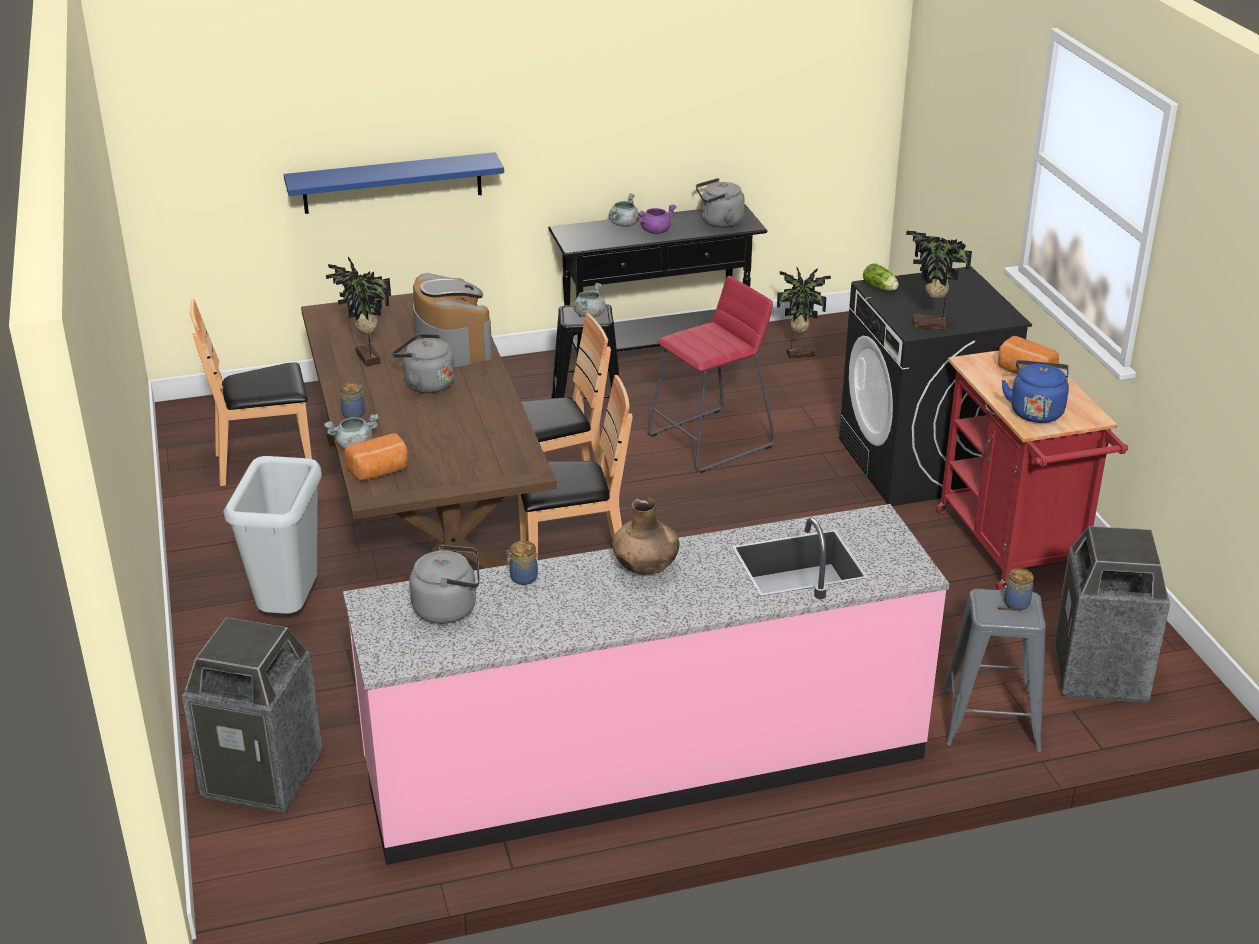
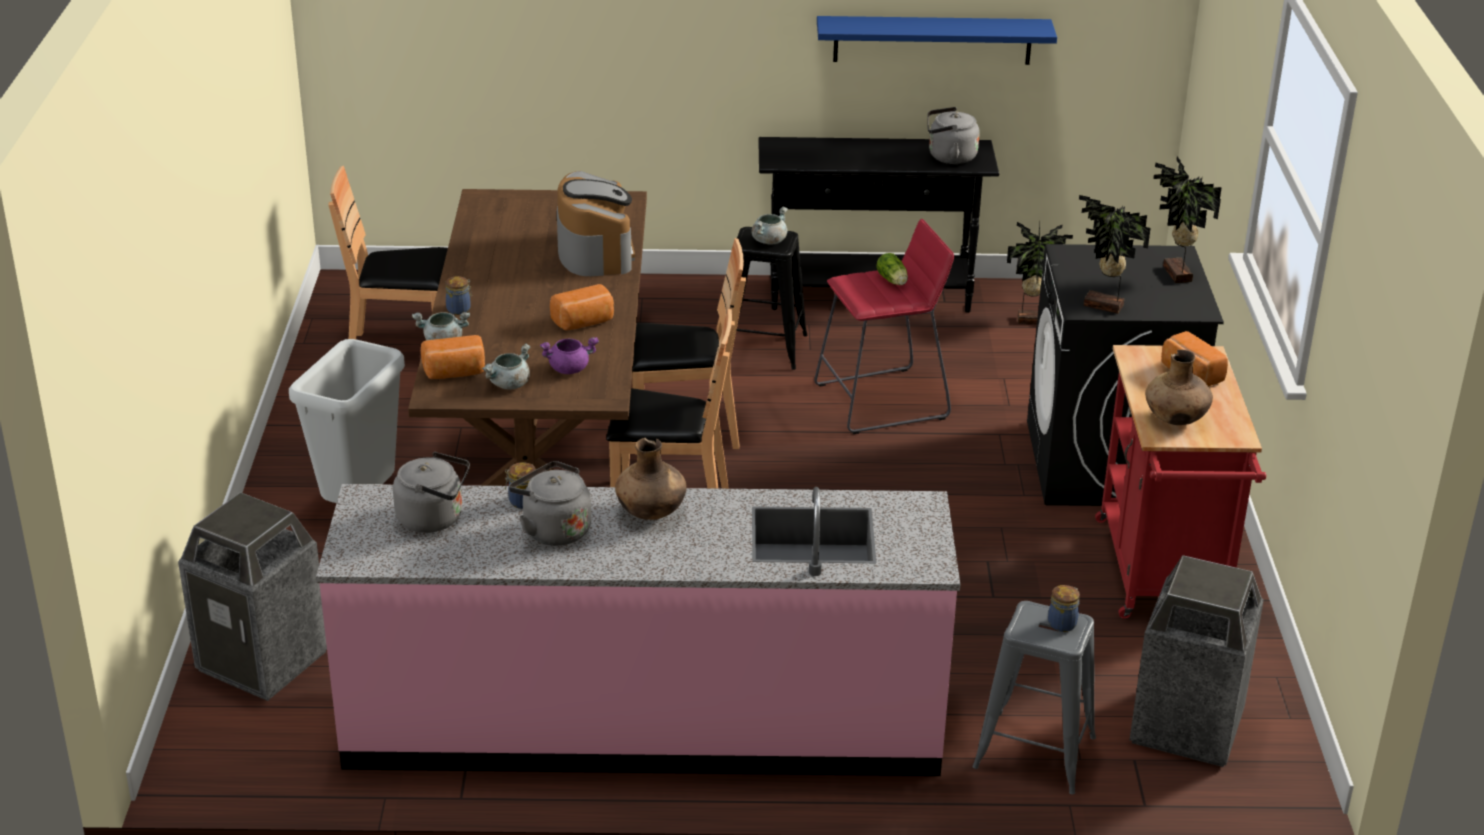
camera: 15 degrees right, 0 degrees up
(366, 359) = (500, 254): potted plant -> potted plant (1175, 275)
(392, 183) = (588, 68): blue shelf -> blue shelf (932, 40)
(426, 384) = (547, 289): grey kettle -> grey kettle (553, 530)
(475, 408) = (584, 322): none -> bread
(624, 224) = (841, 145): grey cooking pot -> grey cooking pot (509, 385)
(655, 231) = (873, 157): purple cooking pot -> purple cooking pot (569, 368)
(880, 288) = (1073, 257): lettuce -> lettuce (893, 281)
(1035, 411) = (1175, 419): blue kettle -> brown vase

